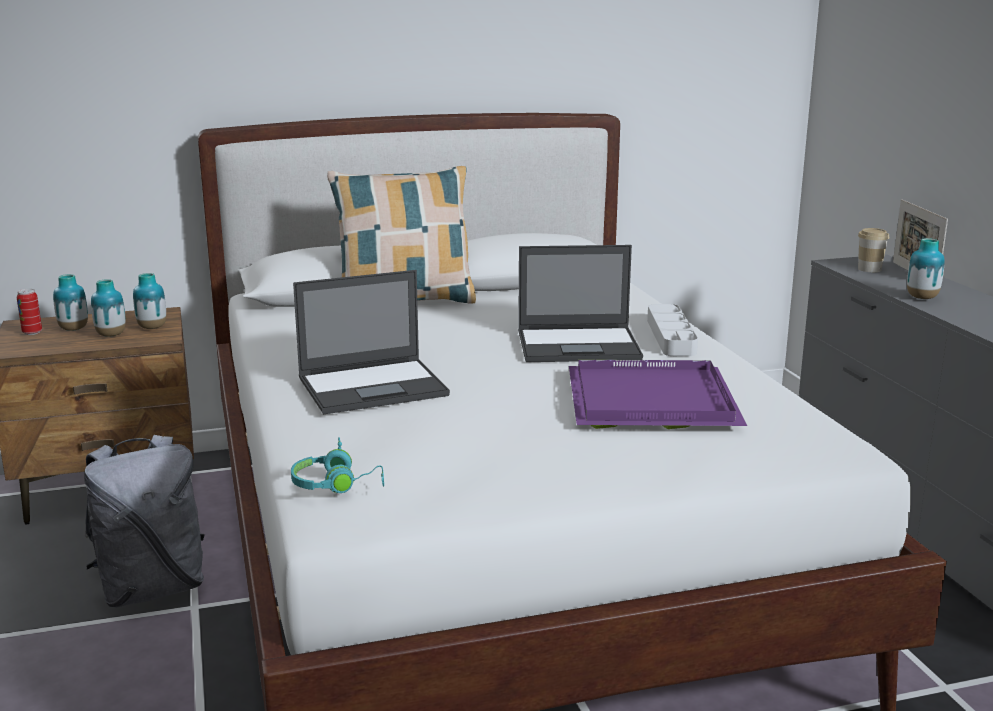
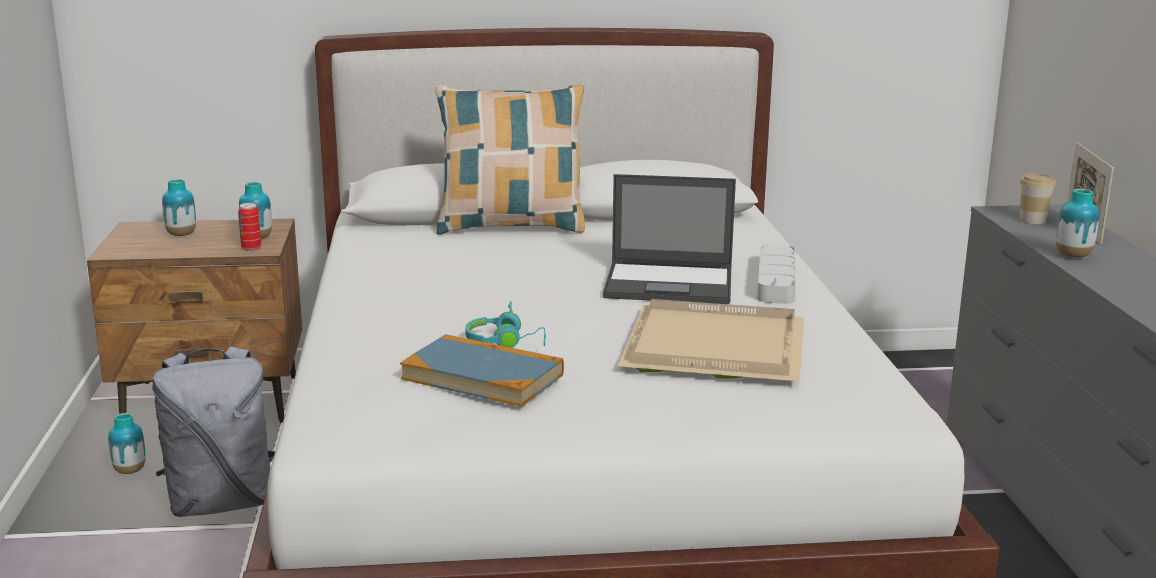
camera: 10 degrees right, 0 degrees up
(32, 332) = (141, 236): can -> can (251, 248)
(111, 335) = (214, 243): vase -> vase (130, 471)
(337, 485) = (347, 406): turquoise headphones -> turquoise headphones (505, 343)
(374, 386) = (433, 312): laptop -> none
(455, 445) = (482, 376): none -> book
(648, 402) = (711, 349): purple tray -> beige tray

